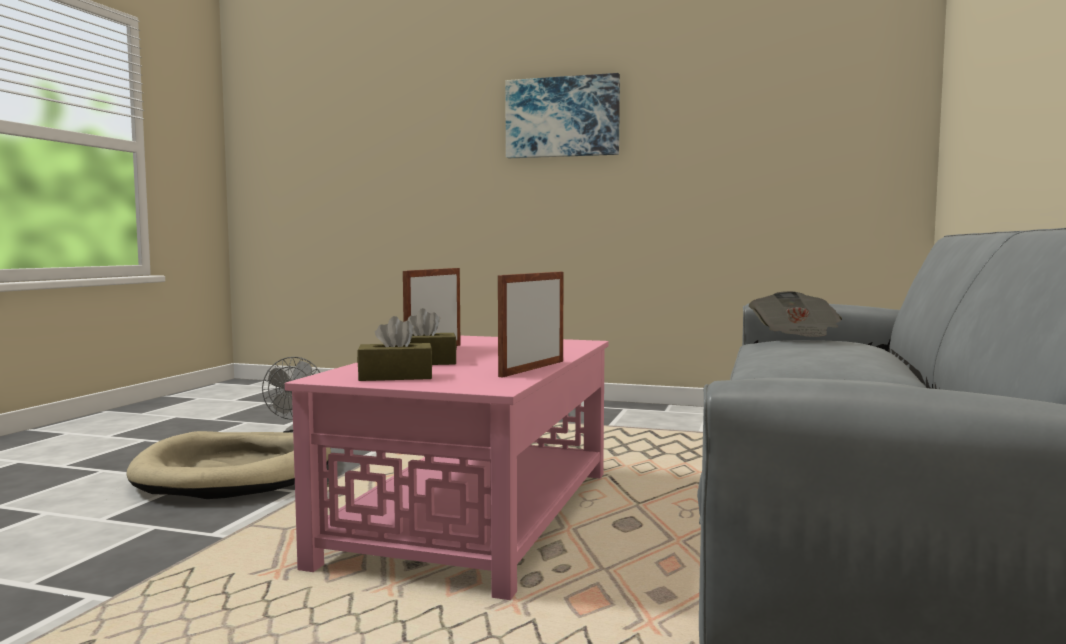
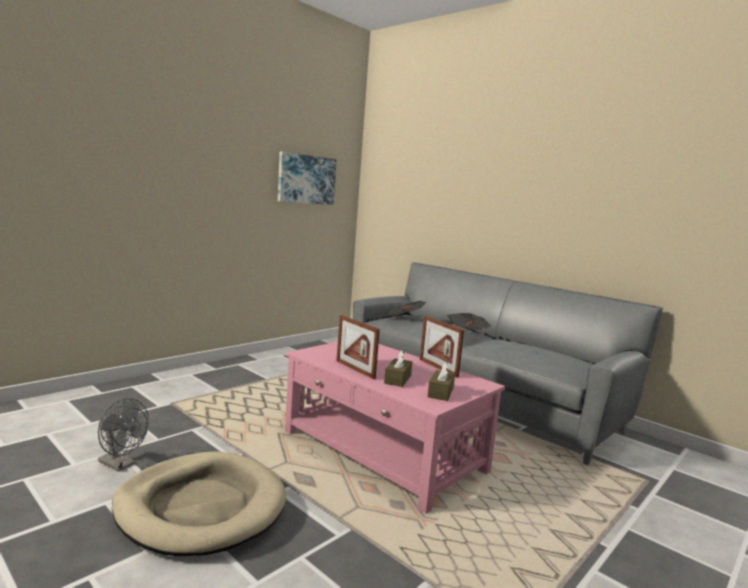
camera: 65 degrees left, 5 degrees up
(562, 117) = (184, 167): picture -> picture (306, 179)
(830, 362) = (467, 333): none -> newspaper

